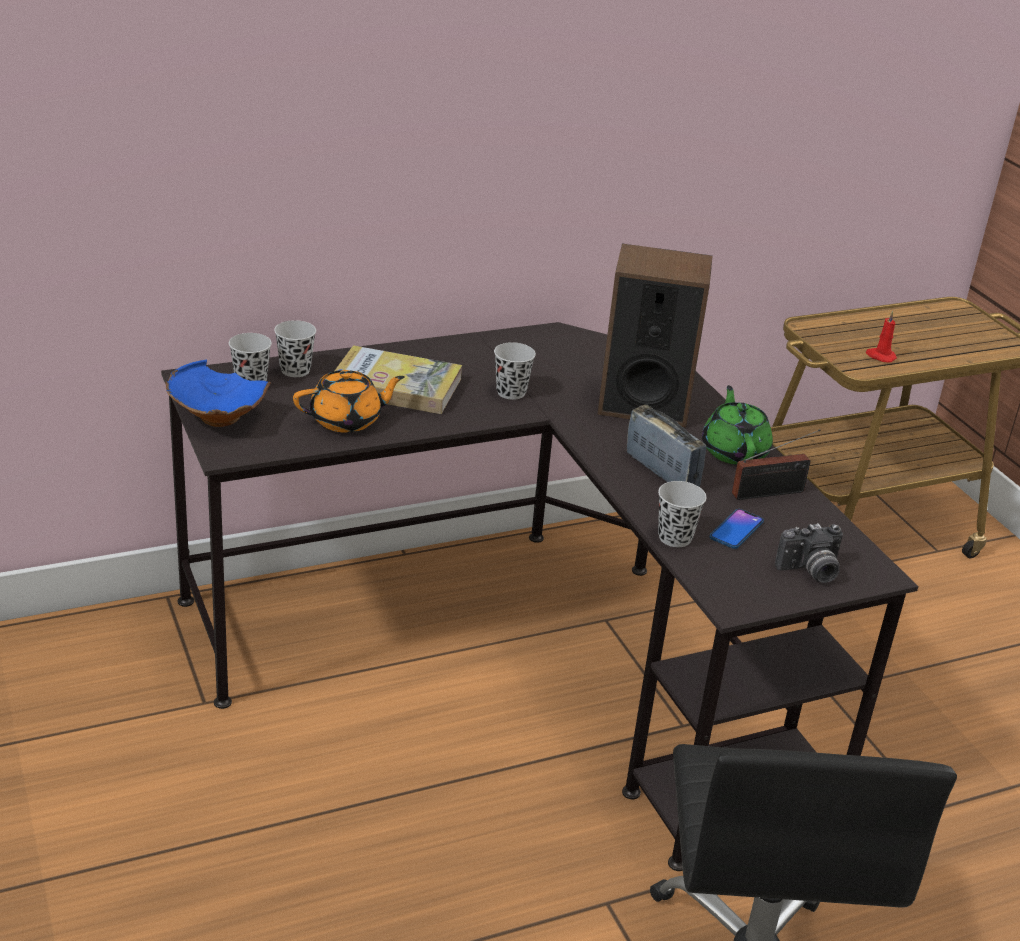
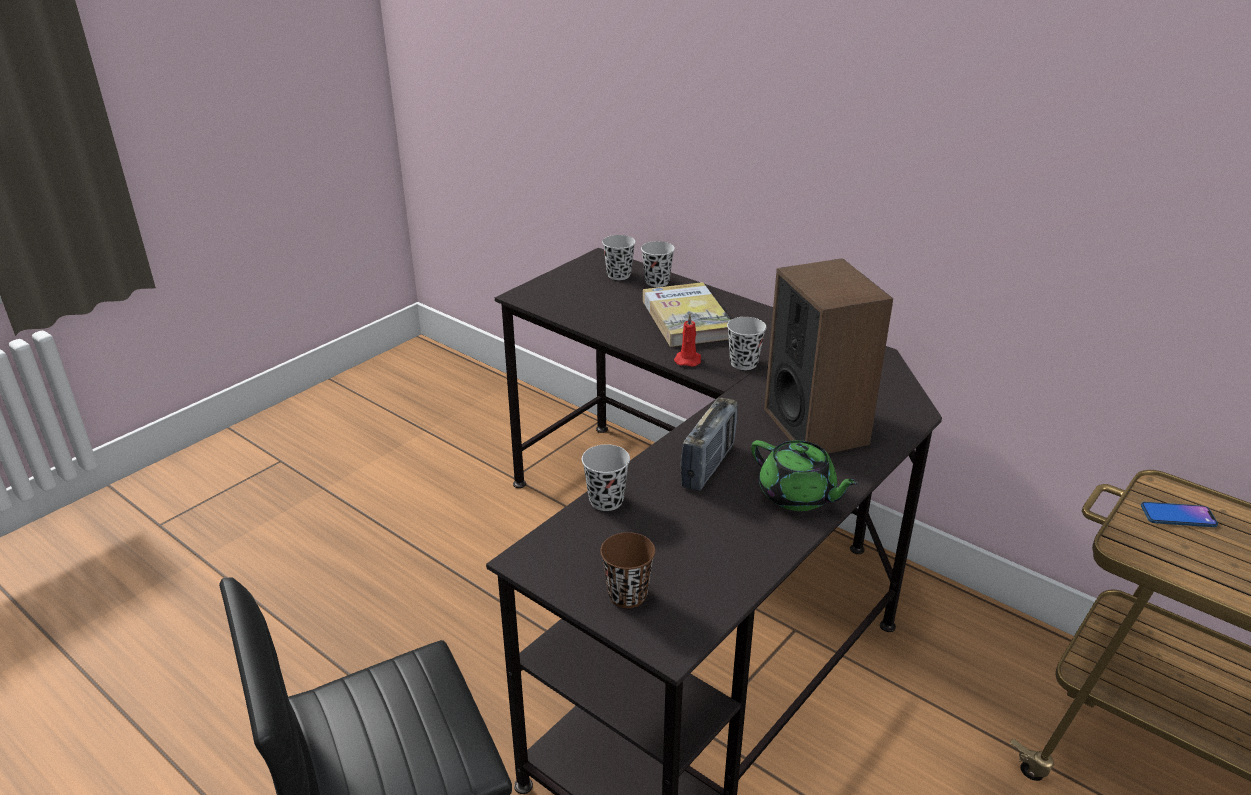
camera: 65 degrees right, 0 degrees up
(217, 419) = (560, 280): blue bowl -> none
(347, 420) = (614, 318): orange teapot -> none
(734, 451) = (798, 496): green teapot -> green teapot turned 75 degrees clockwise
(736, 530) = (655, 531): phone -> phone (1178, 516)
(772, 492) = (748, 537): radio -> none
(810, 572) = (627, 595): camera -> brown cup
(880, 356) = (1187, 556): red candle -> red candle (688, 359)

